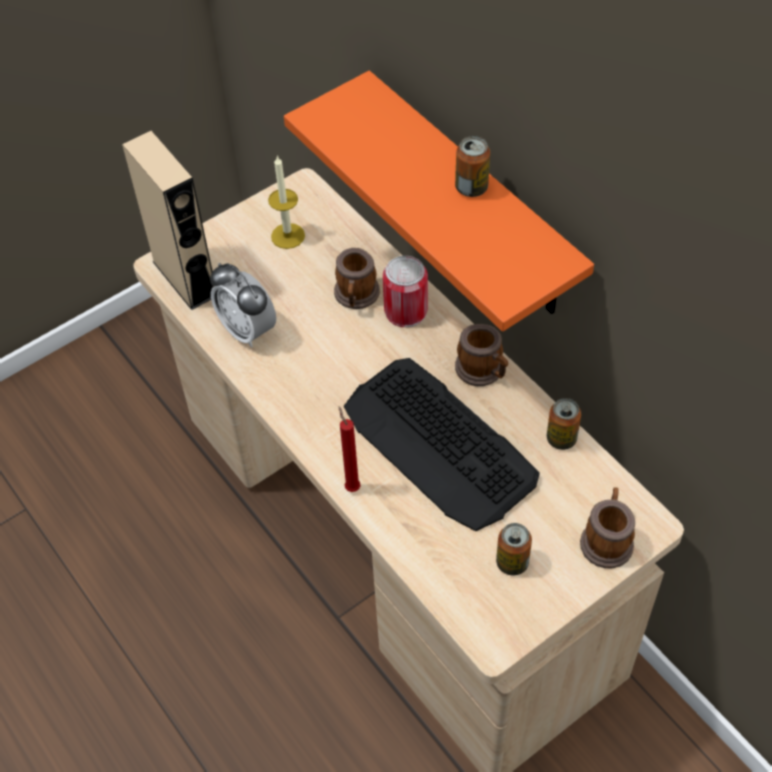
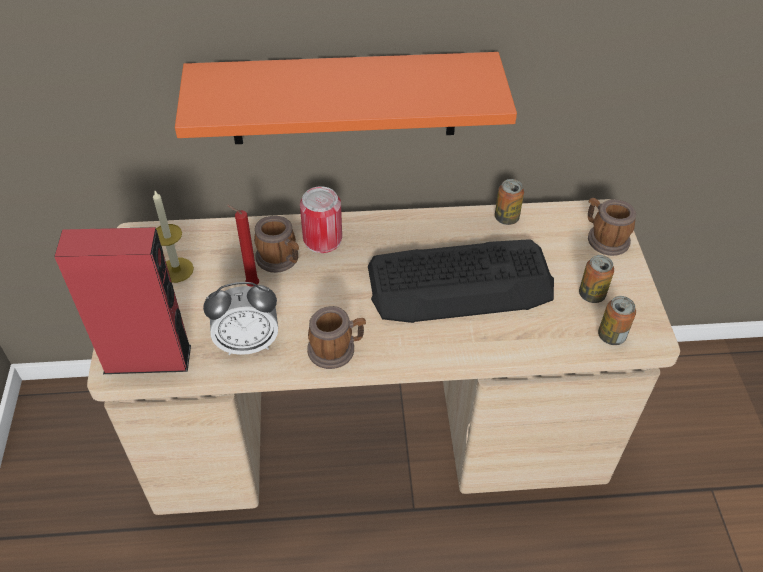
camera: 60 degrees left, 5 degrees down
(185, 278) = (148, 359): beige speaker -> red speaker
(351, 486) = (460, 352): red candle -> red candle (250, 285)
(471, 187) = (370, 69): can -> can (611, 336)
(483, 371) = (416, 226): mug -> mug (336, 349)

